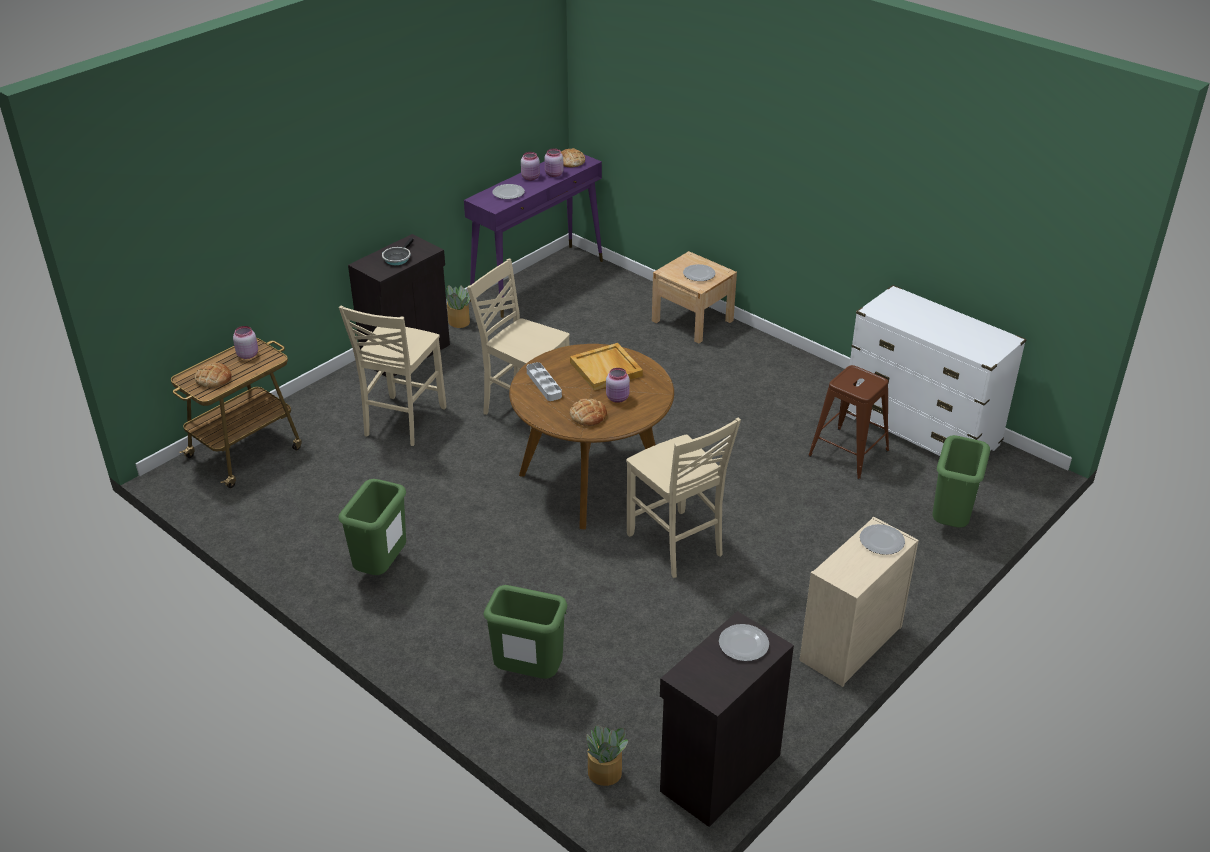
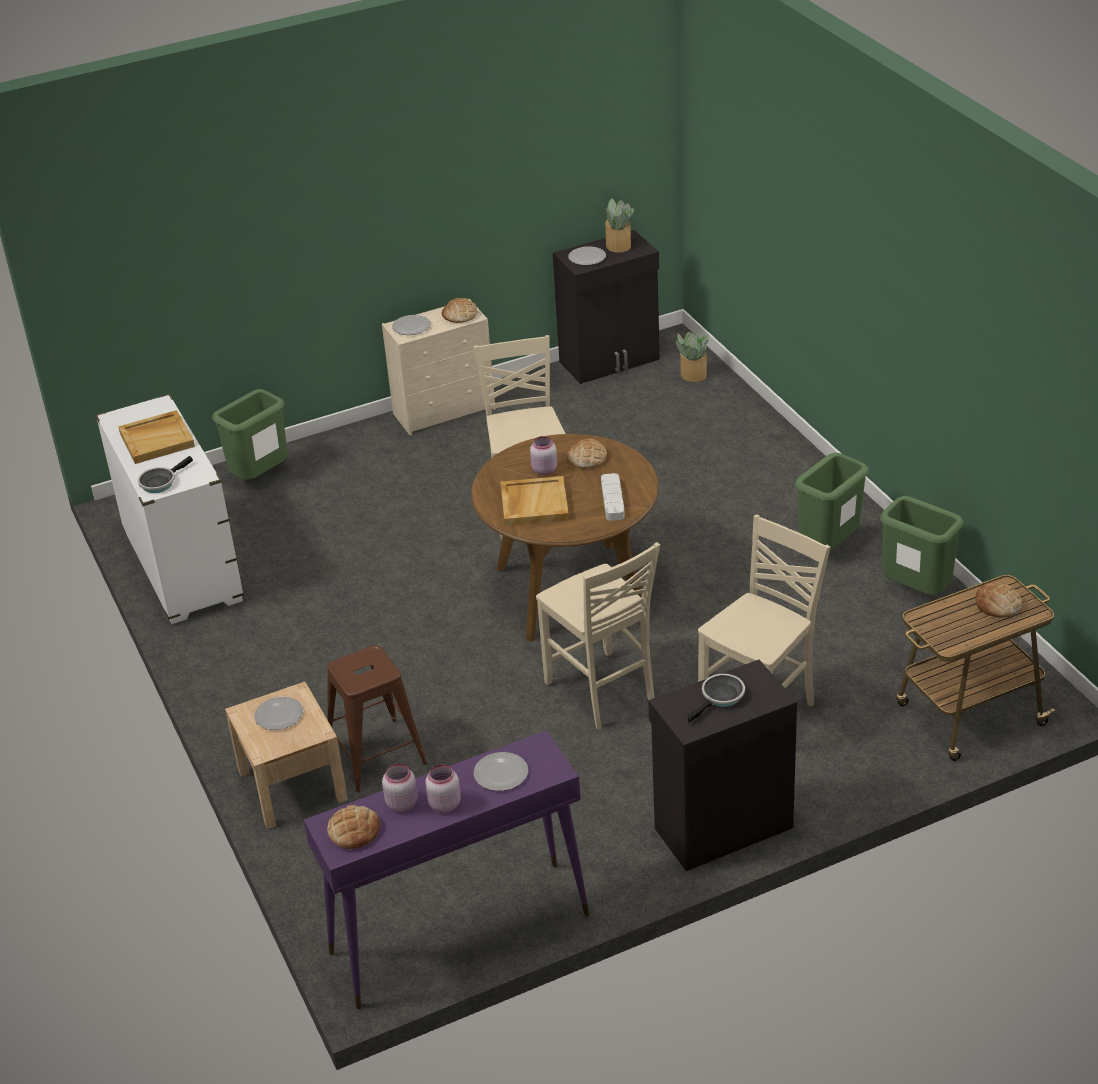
camera: 155 degrees left, 0 degrees up
(247, 354) = (954, 632): pink jar -> none
(459, 322) = (623, 871): potted plant -> potted plant (618, 245)
(528, 675) = (723, 440): green trash can -> green trash can (916, 592)
(845, 570) = (459, 314): none -> bread
(848, 453) = (282, 561): brown stool -> brown stool (376, 755)
(899, 300) = (160, 482): none -> frying pan
(946, 329) = (157, 439): none -> beige tray

